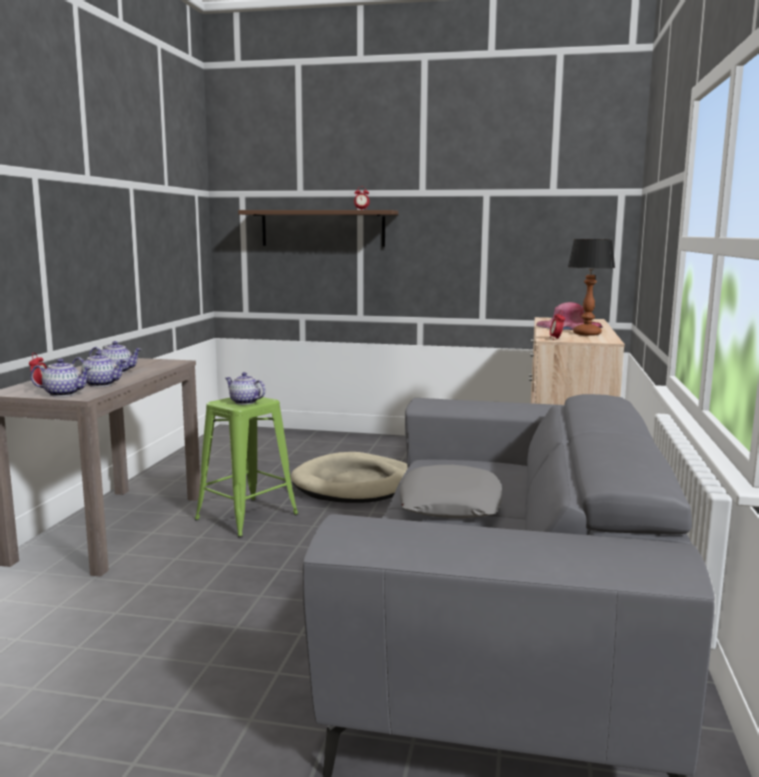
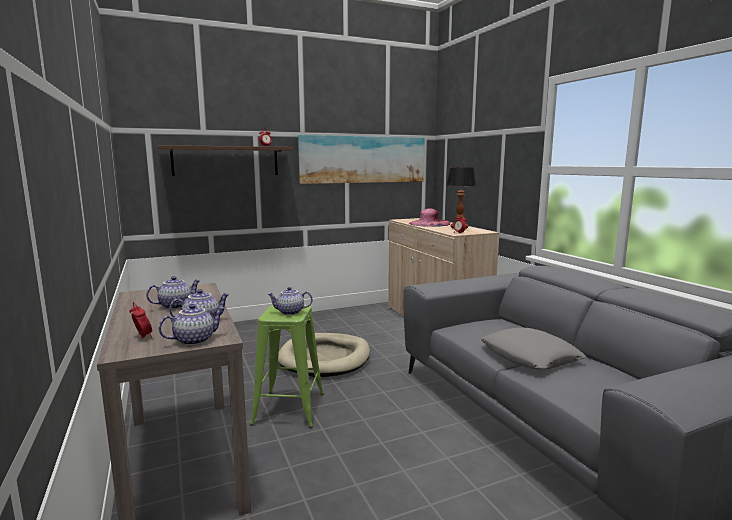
camera: 35 degrees left, 0 degrees up
(510, 227) = (363, 159): none -> picture

